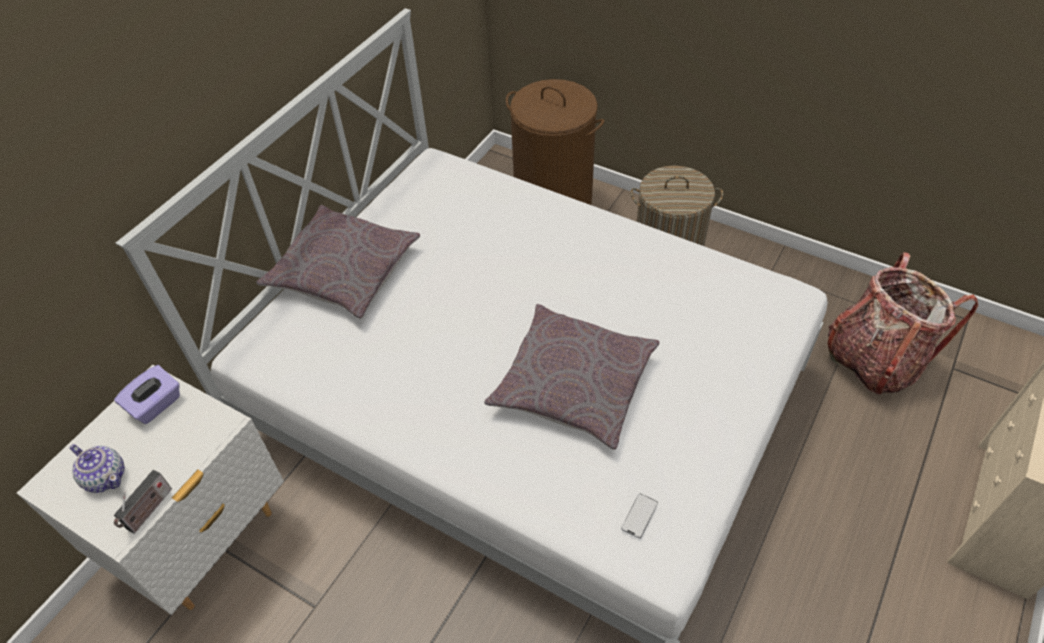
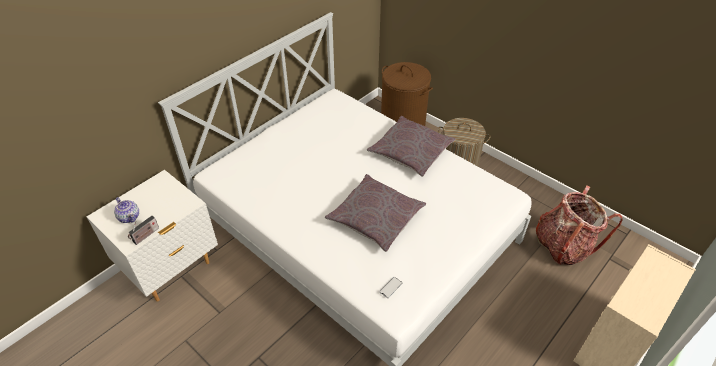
camera: 10 degrees right, 5 degrees down
(156, 405) = (161, 188): purple tissue box -> none
(343, 271) = (272, 142): grey pillow -> grey pillow (410, 152)

